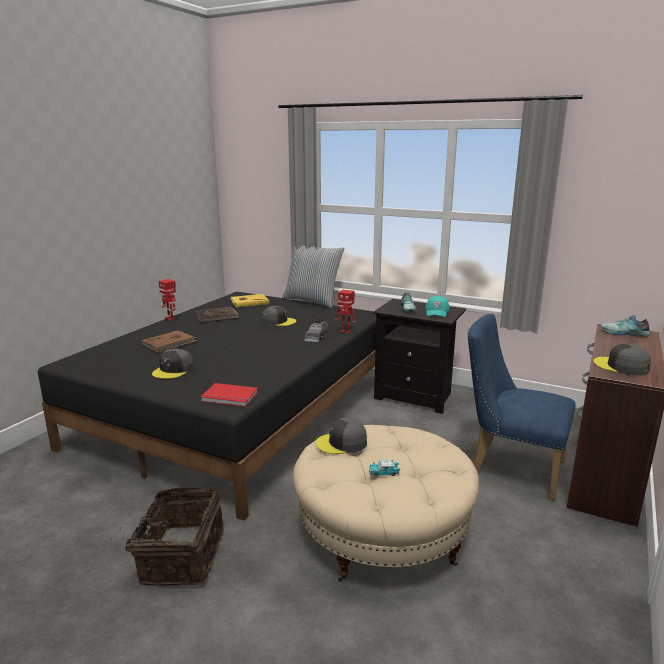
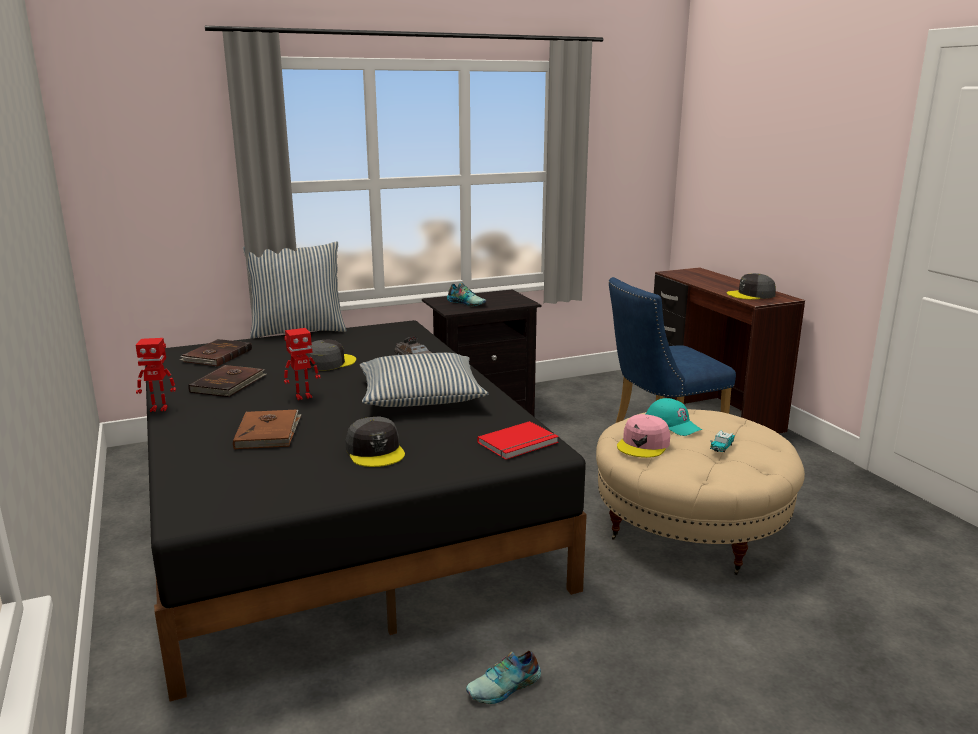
camera: 50 degrees left, 0 degrees up
(180, 556) = (602, 655): basket -> none
(249, 302) = (216, 355): yellow book -> brown book
(264, 353) = (420, 396): none -> pillow
(342, 443) = (643, 444): grey cap -> pink cap
(345, 331) = (434, 348): toy robot -> toy robot (303, 396)
(437, 312) = (500, 298): turquoise cap -> turquoise cap (673, 424)
(624, 333) = (688, 273): shoe -> shoe (505, 687)

